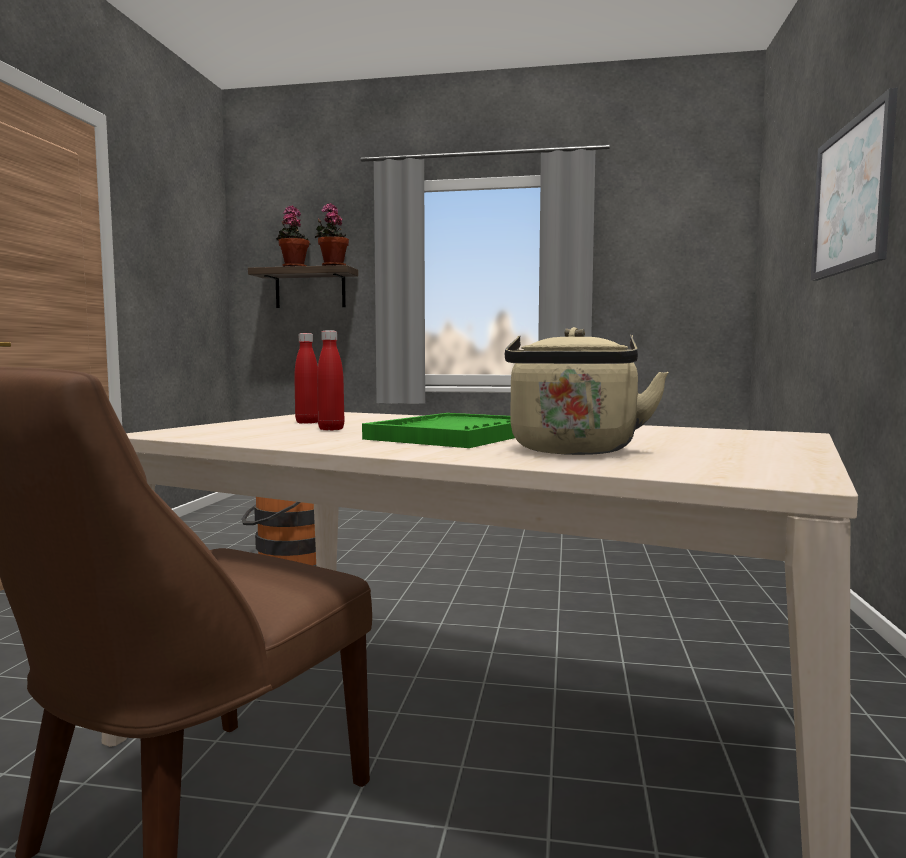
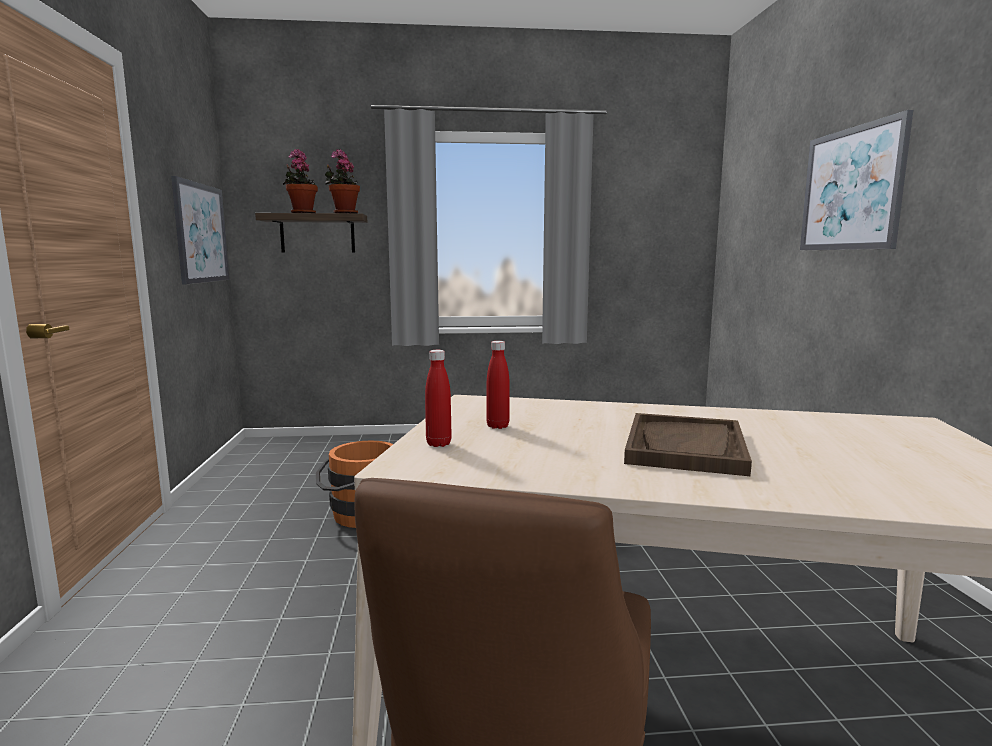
camera: 15 degrees left, 5 degrees up
(192, 285) = (201, 233): none -> picture
(331, 429) = (550, 441): red bottle -> red bottle (438, 444)
(456, 435) = (685, 447): green tray -> brown tray
(573, 451) = (841, 475): beige kettle -> none

